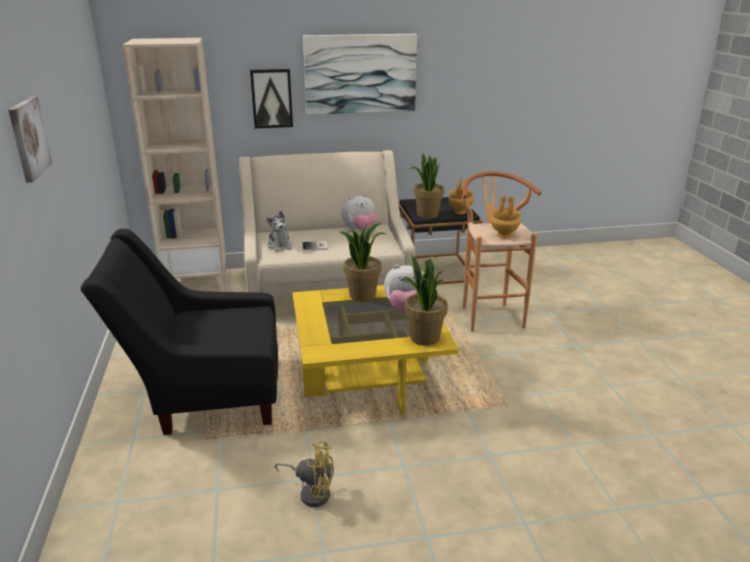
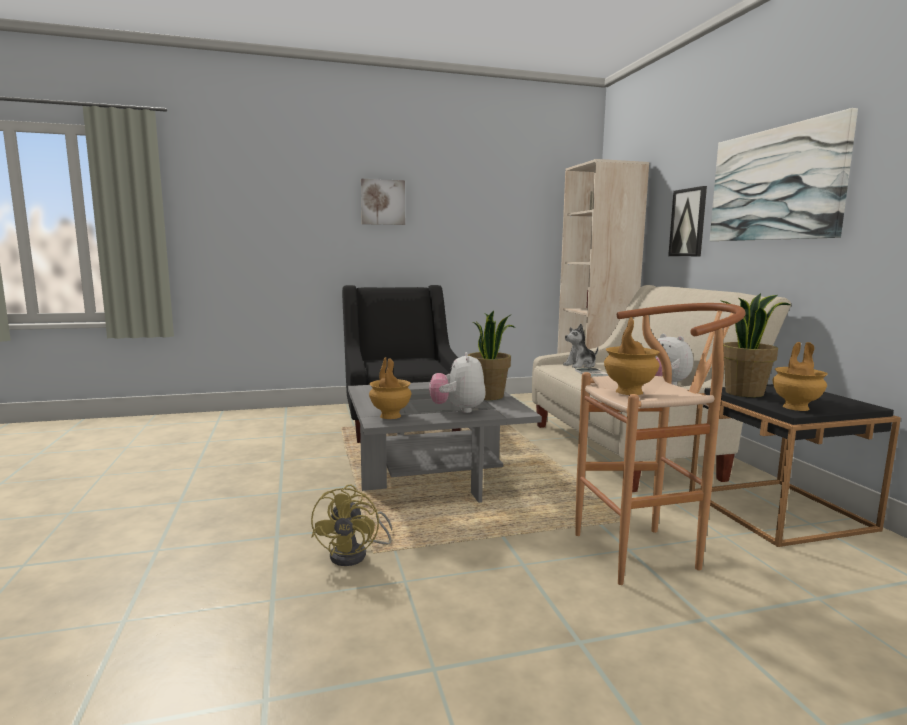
camera: 85 degrees right, 15 degrees down
(312, 492) = (264, 461): yellow fan -> yellow fan (356, 554)
(369, 377) = (435, 474): yellow coffee table -> grey coffee table
(424, 338) = (390, 416): potted plant -> brown vase

